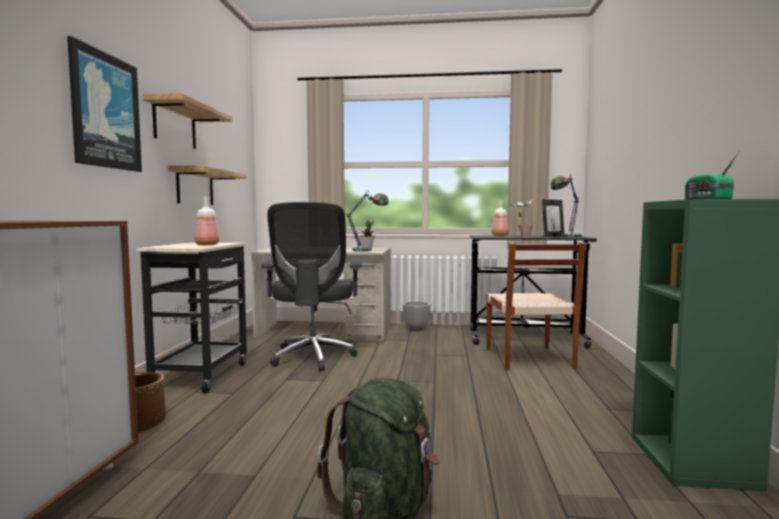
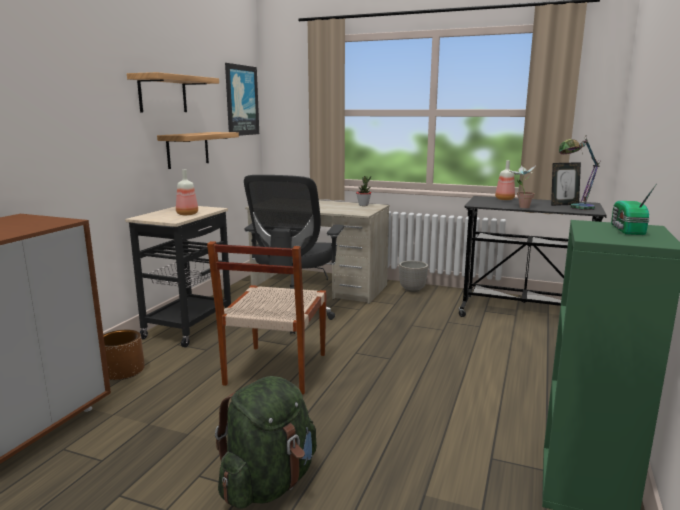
camera: 15 degrees right, 10 degrees up
(105, 111) = (89, 100): picture -> picture (241, 100)
(367, 250) = (358, 210): table lamp -> none
(529, 360) = (505, 342): chair -> chair (275, 371)

